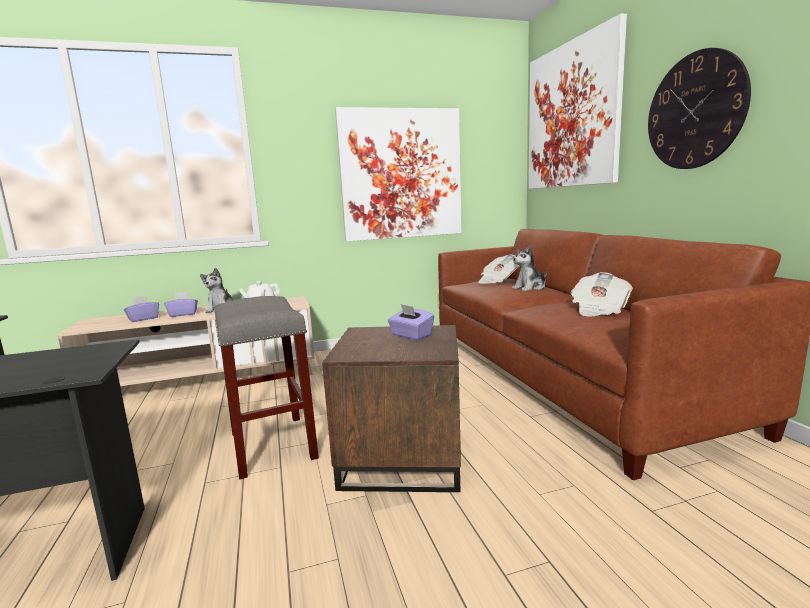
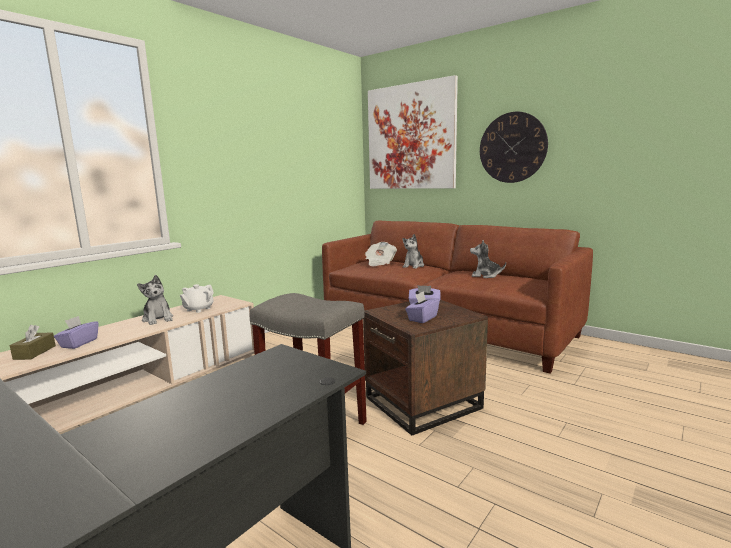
camera: 35 degrees left, 0 degrees up
(113, 320) = (35, 352): none -> brown tissue box
(183, 314) = (123, 330): purple tissue box -> purple tissue box (422, 318)
(401, 174) = (284, 175): picture -> none
(598, 310) = (485, 275): newspaper -> plush toy

